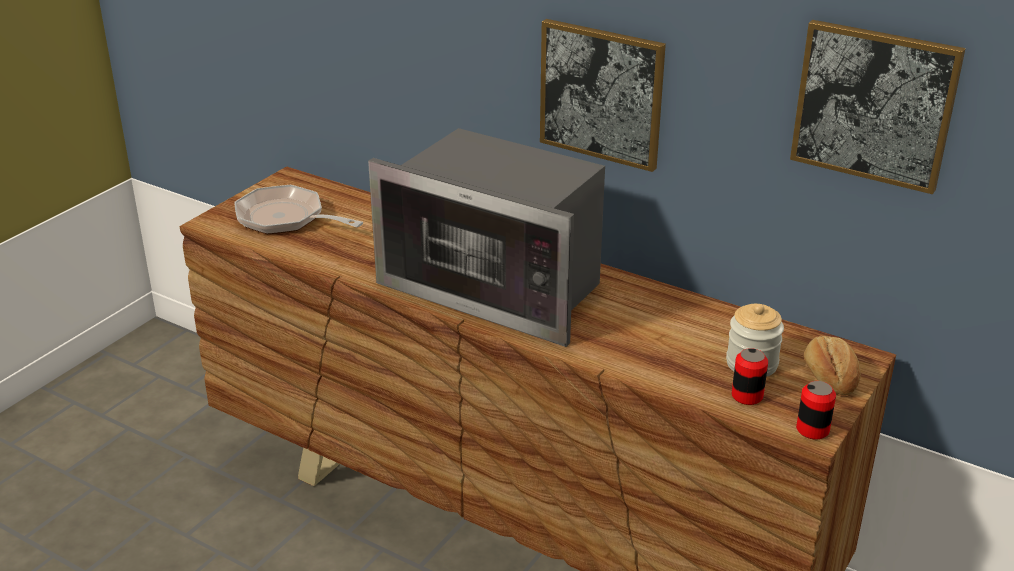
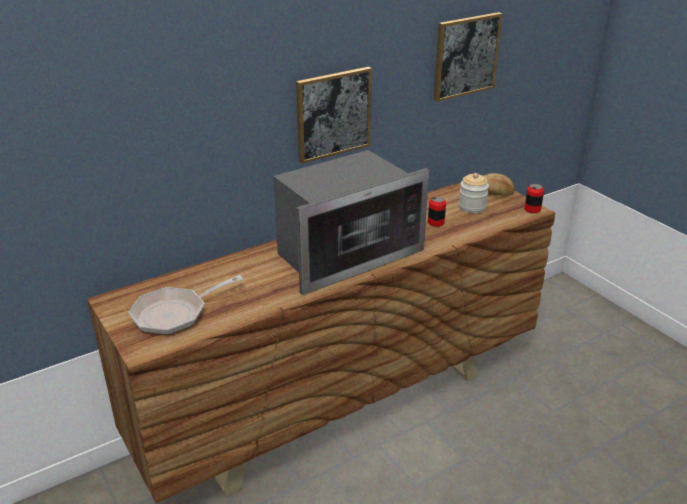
camera: 65 degrees left, 0 degrees up
(747, 396) = (498, 216): can -> can (436, 223)

